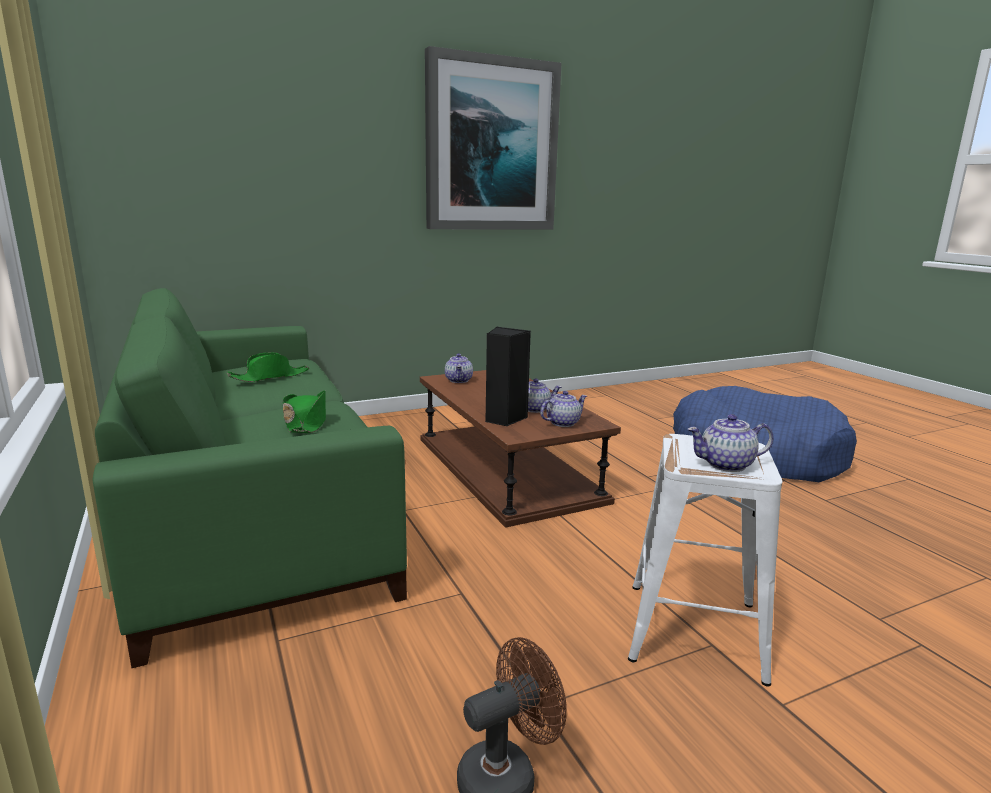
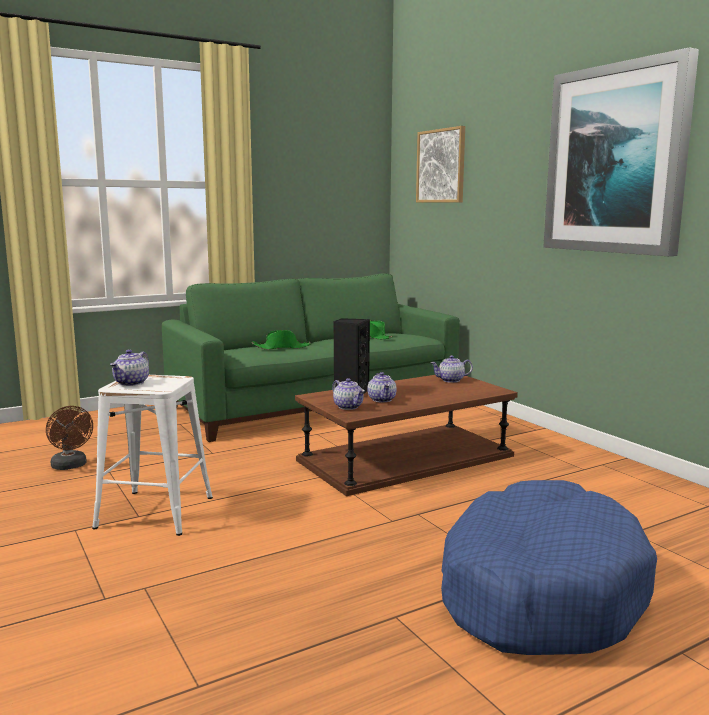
camera: 85 degrees right, 5 degrees down
(216, 121) = (441, 166): none -> picture
(726, 465) = (131, 383): teapot -> teapot turned 150 degrees counterclockwise

